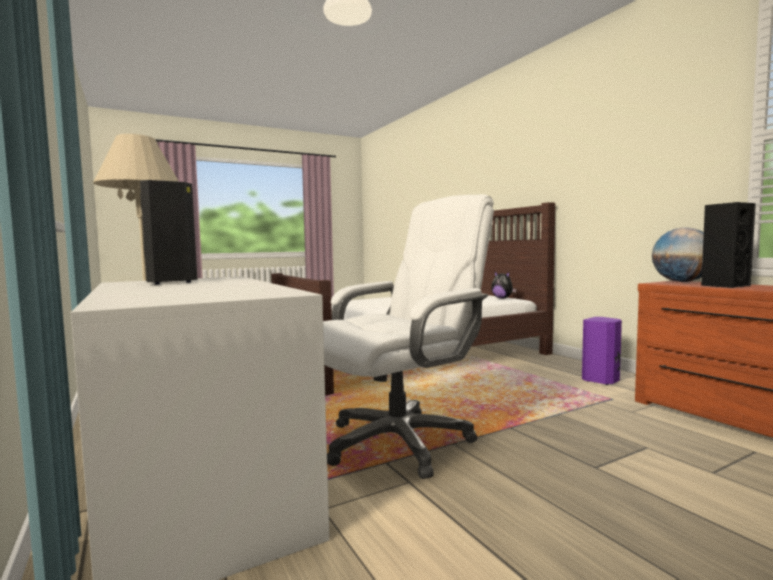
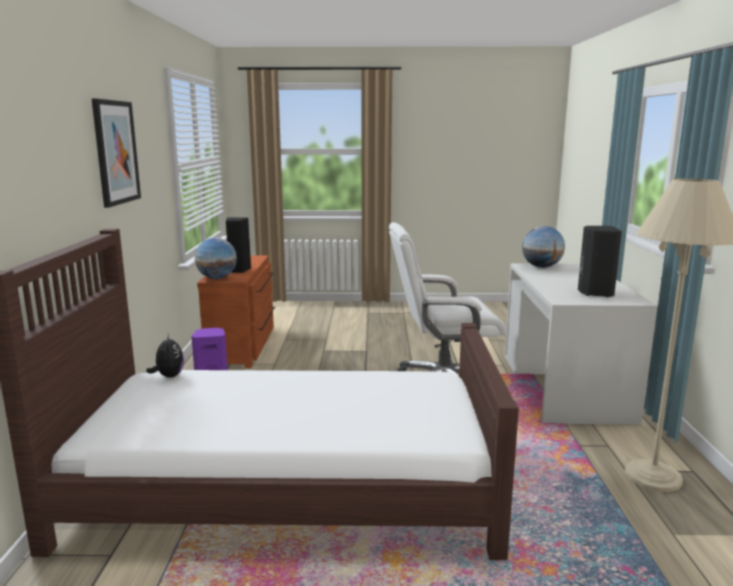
camera: 150 degrees left, 10 degrees up
(242, 294) = (541, 267): none -> globe
(592, 145) = (116, 152): none -> picture

